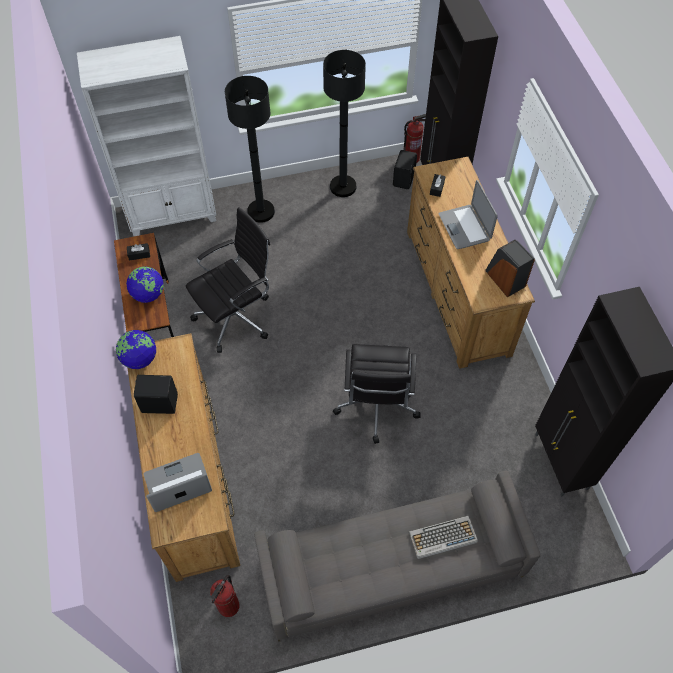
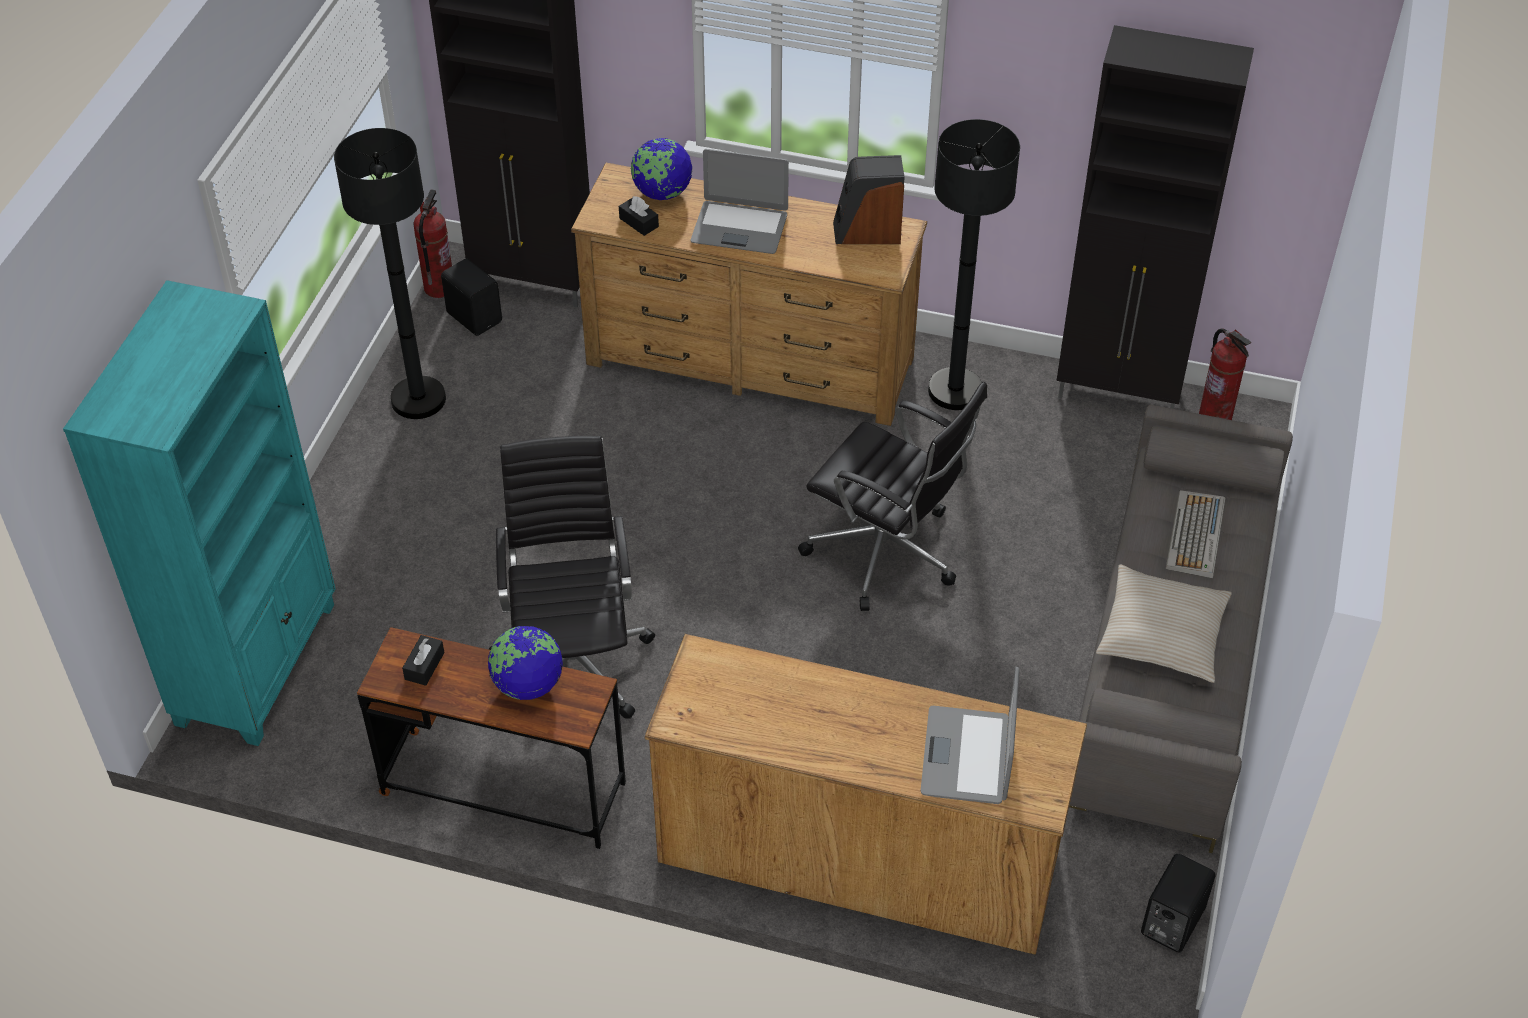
camera: 60 degrees left, 10 degrees down
(140, 359) = (687, 722): globe -> globe (662, 193)
(159, 402) = (795, 726): black speaker -> black speaker (1170, 922)
(173, 214) = (258, 663): white bookcase -> turquoise bookcase
(228, 606) = (1118, 896): fire extinguisher -> fire extinguisher (1215, 416)
(261, 212) = (371, 532): black floor lamp -> black floor lamp (955, 390)
(363, 549) = (1162, 633): none -> beige pillow

